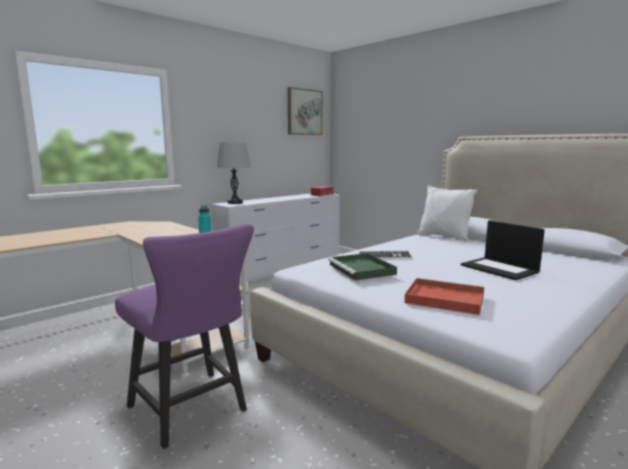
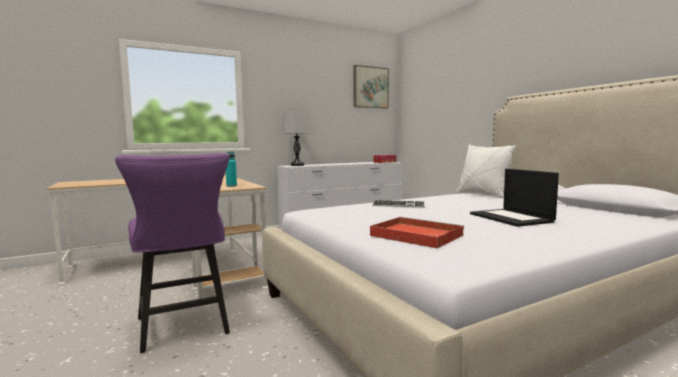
camera: 15 degrees right, 5 degrees down
(362, 269) = (361, 212): green tray -> none

